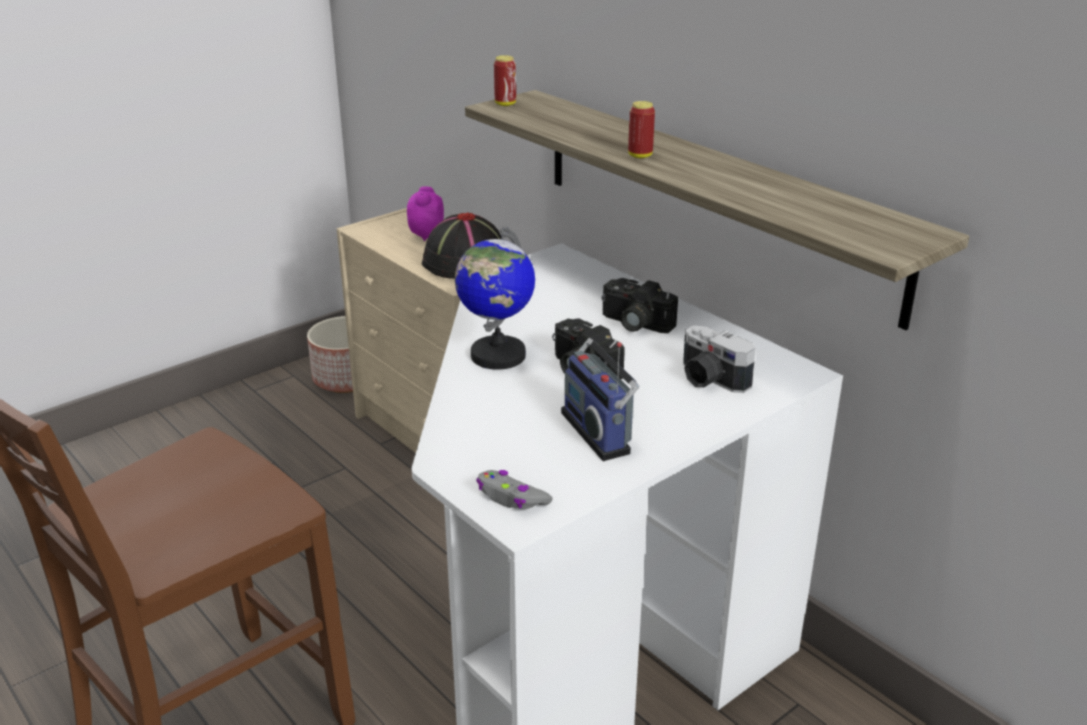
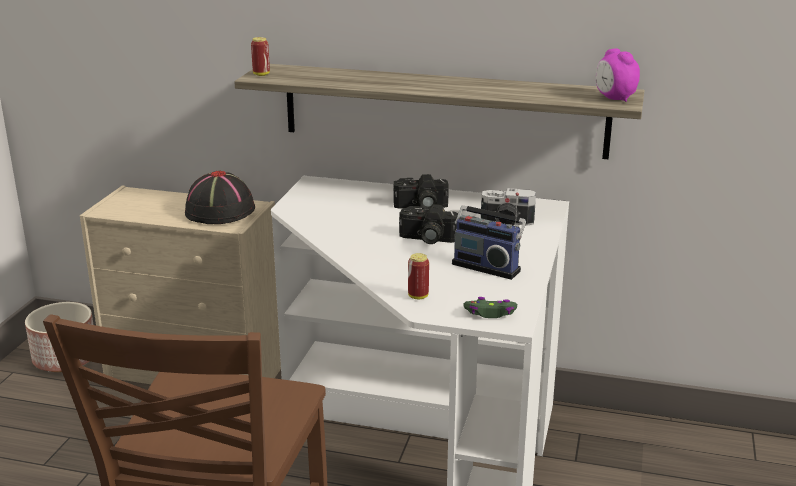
camera: 35 degrees left, 5 degrees down
(426, 235) = (161, 202): alarm clock -> alarm clock (614, 98)
(497, 355) = (365, 247): globe -> none
(511, 498) = (490, 313): grey game controller -> green game controller
(640, 156) = (409, 86): can -> can (418, 296)

